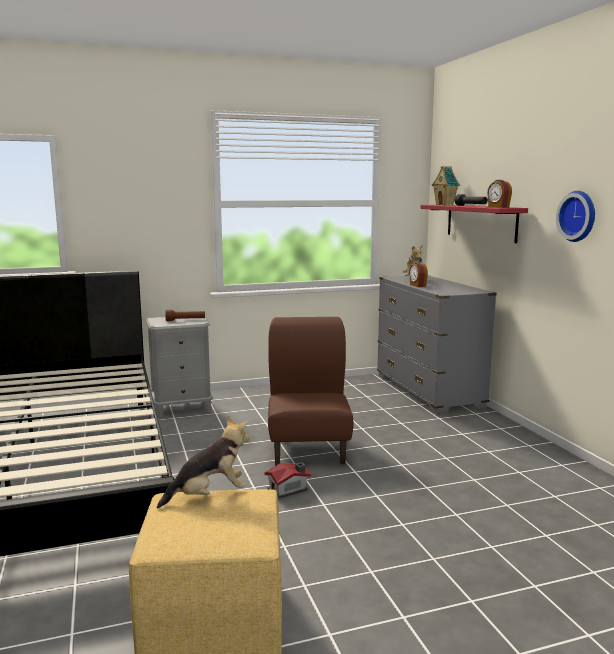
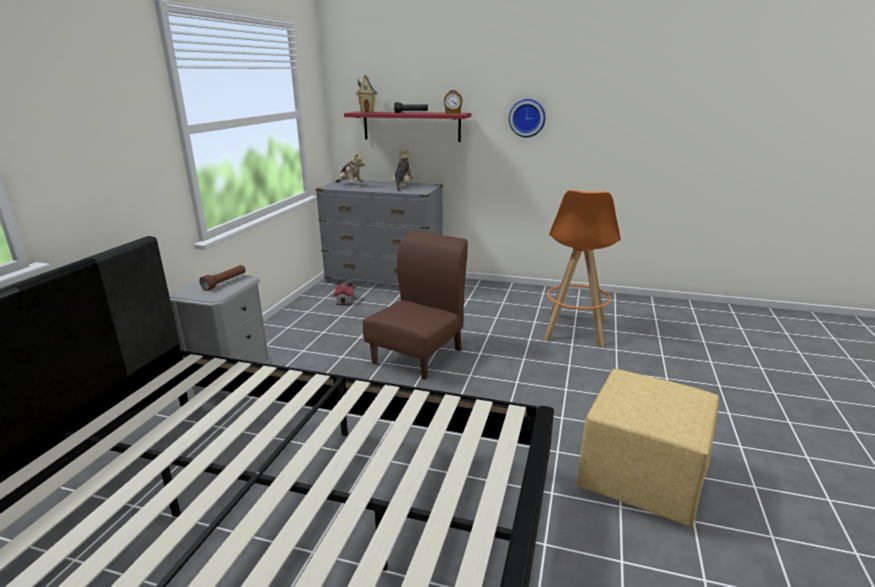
camera: 55 degrees left, 10 degrees up
(209, 496) = (615, 394): plush toy -> plush toy (403, 186)
(289, 490) = (480, 387): toy house -> toy house (346, 300)
(308, 448) = (418, 355): brown chair -> brown chair turned 90 degrees clockwise
(417, 285) = (377, 190): alarm clock -> none
(497, 507) = (574, 330): none -> orange stool

